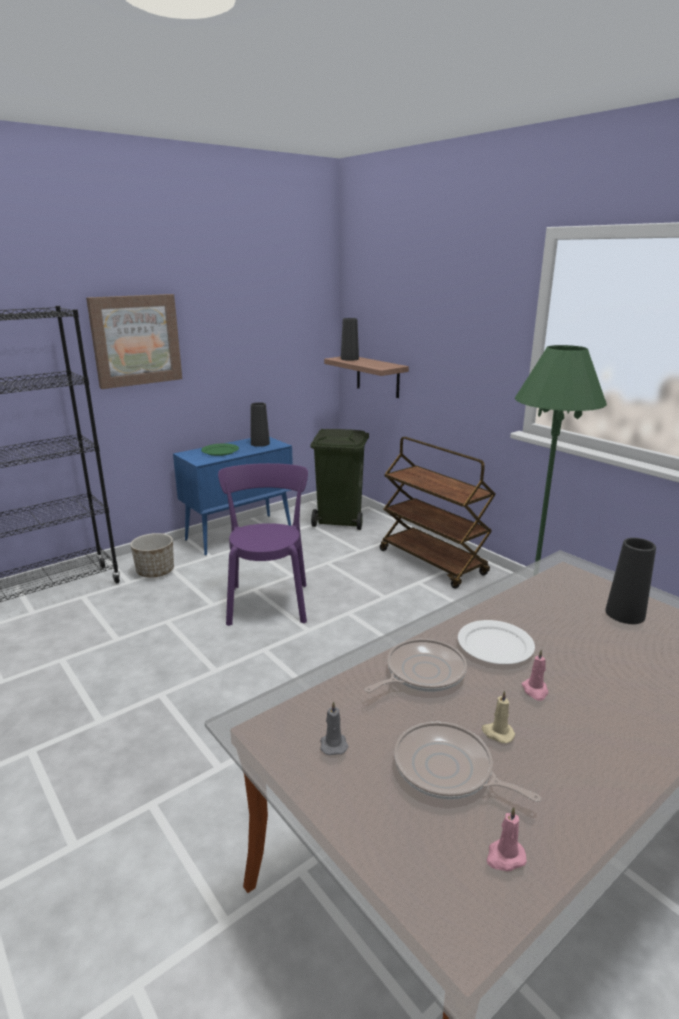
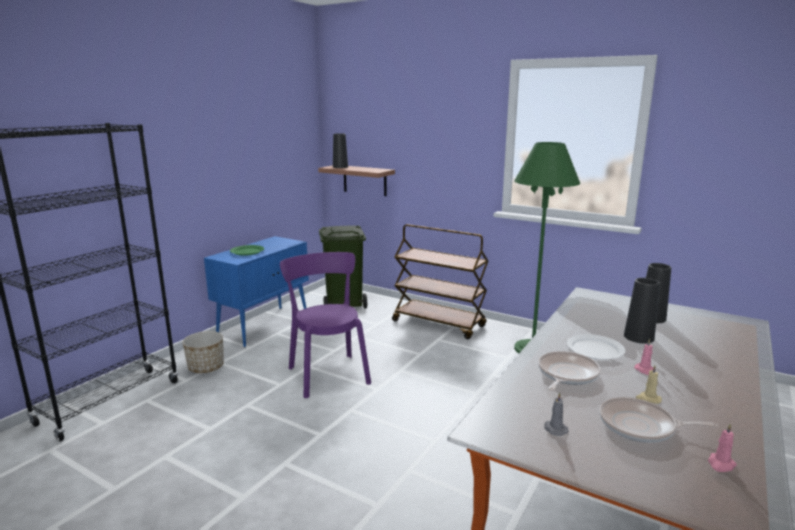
camera: 20 degrees left, 5 degrees down
(136, 340) = (170, 155): picture -> none
(260, 443) = (277, 243): black vase -> black vase (638, 337)

